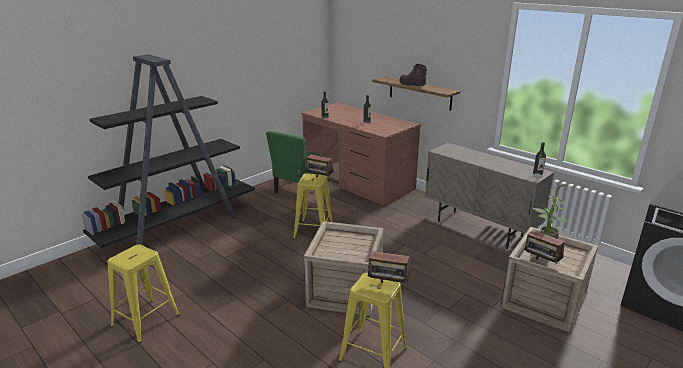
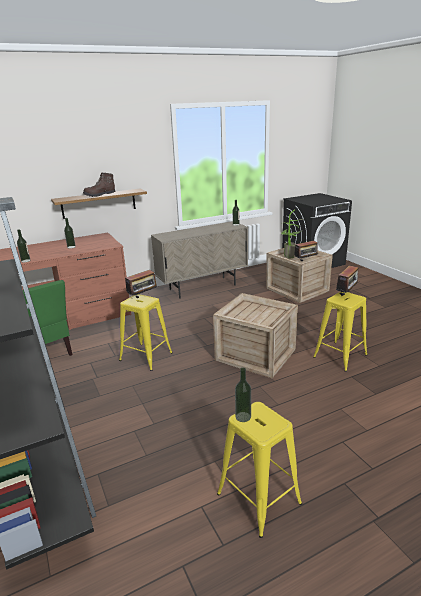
camera: 70 degrees left, 0 degrees up
(138, 248) = (243, 417): none -> bottle

